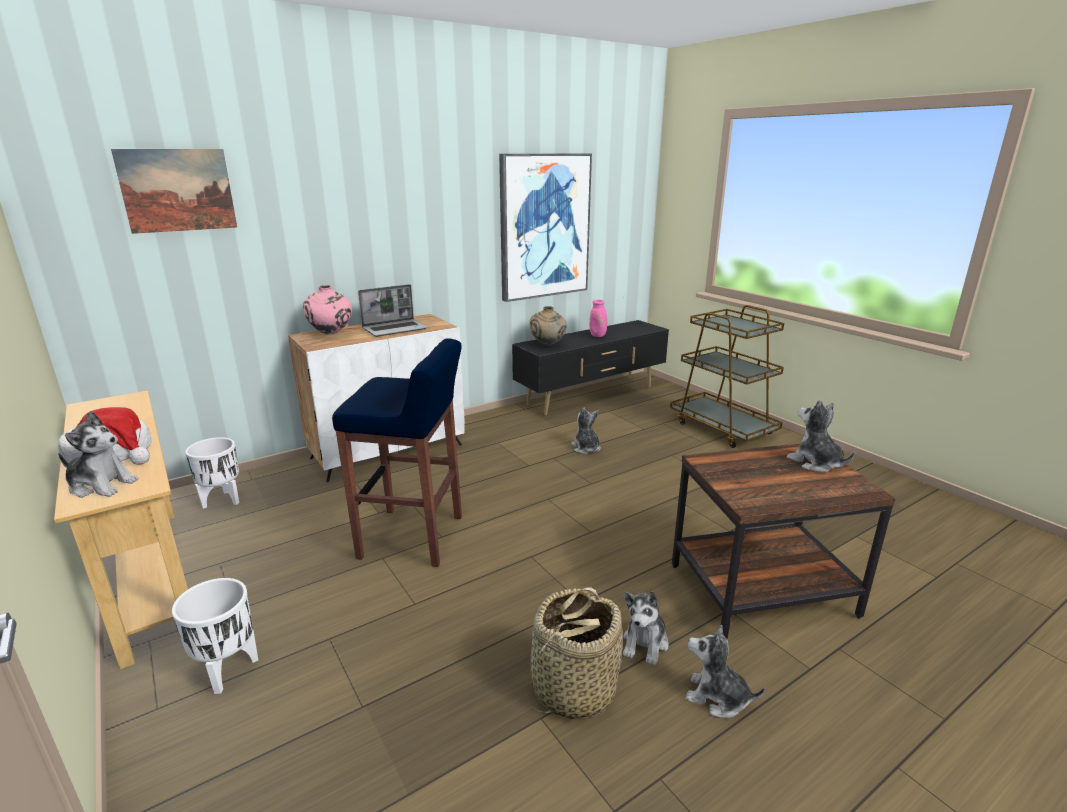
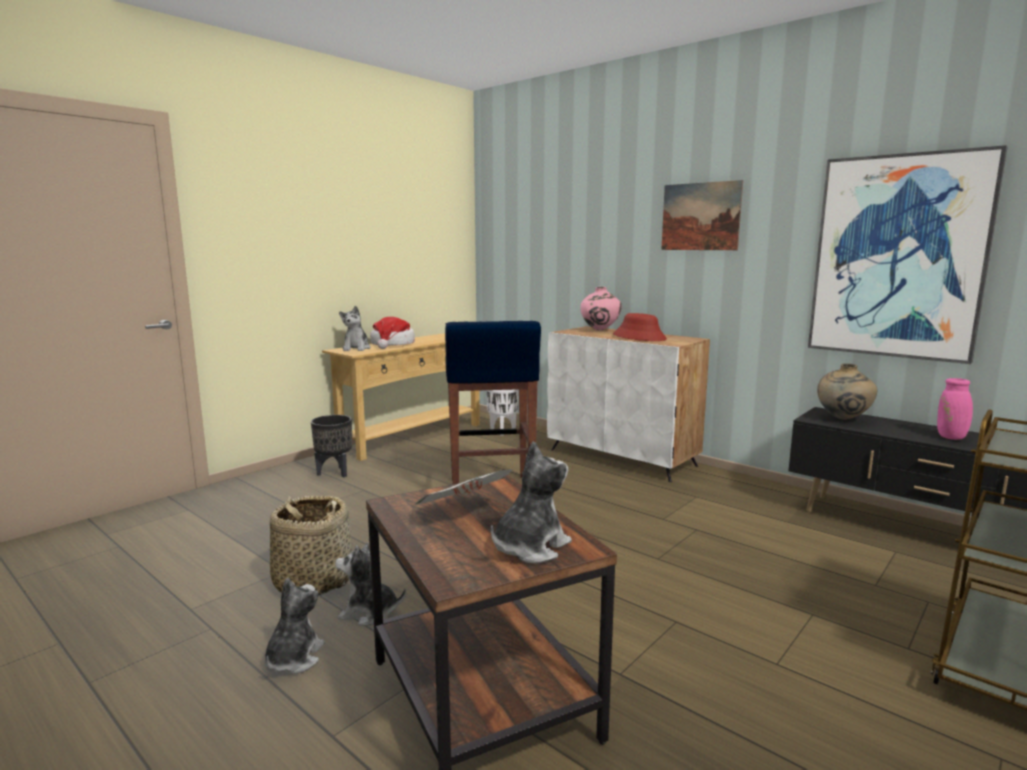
camera: 75 degrees right, 10 degrees down
(178, 190) = (543, 208): picture -> picture (700, 216)
(229, 671) = (335, 473): white planter -> black planter
(395, 329) = (639, 337): laptop -> red hat
(586, 448) = (747, 546): plush toy -> none
(764, 479) = (462, 513): none -> newspaper

